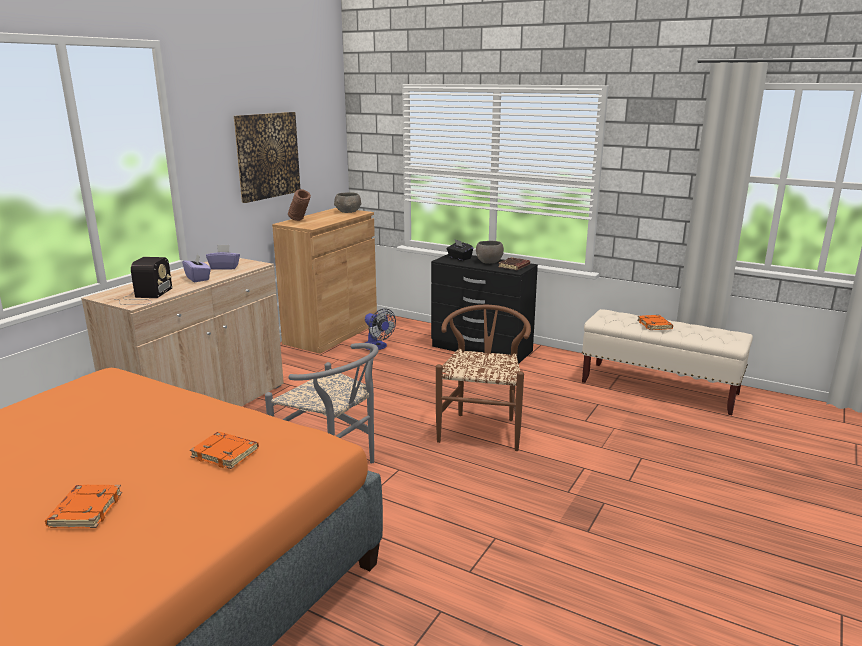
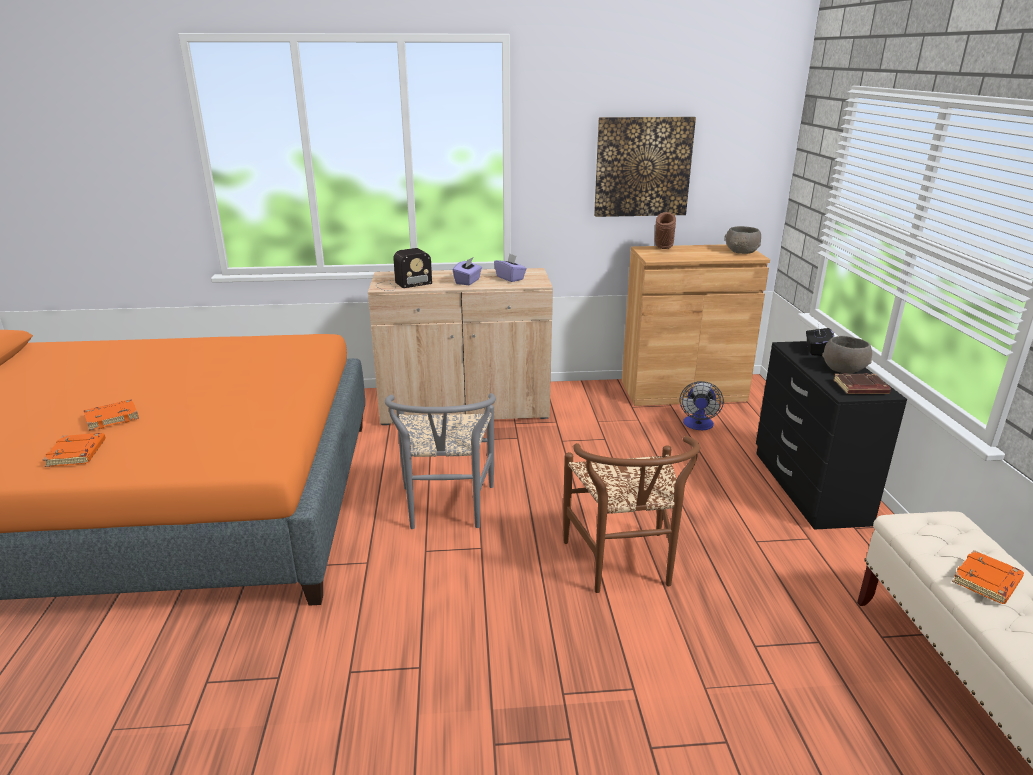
camera: 55 degrees right, 5 degrees up
(226, 454) = (215, 428): orange book -> orange book (77, 454)
(482, 428) = (624, 567): brown chair -> brown chair turned 105 degrees clockwise

